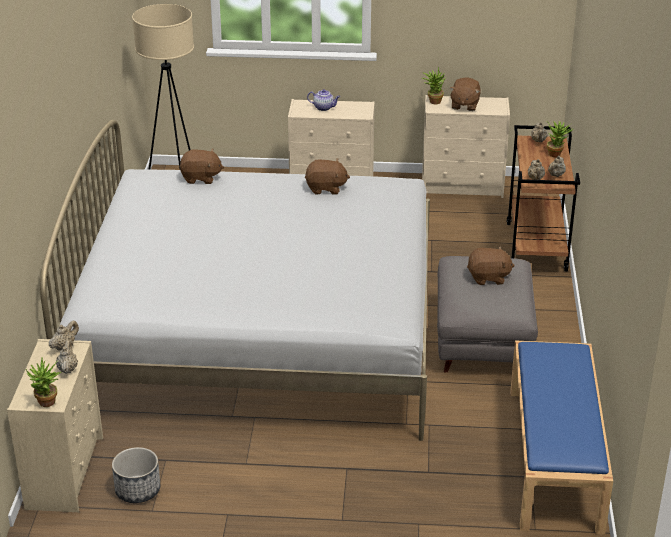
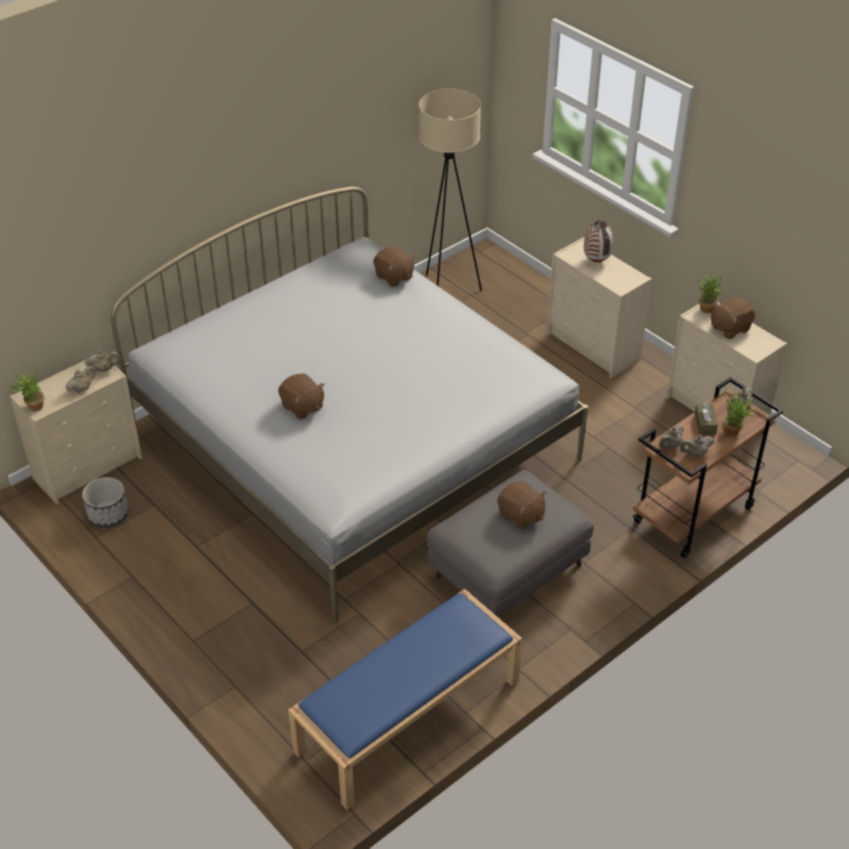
camera: 45 degrees right, 10 degrees up
(324, 108) = (597, 261): teapot -> vase
(326, 188) = (471, 345): brown plush toy -> brown plush toy (302, 407)
(535, 159) = (705, 424): none -> brown tissue box

